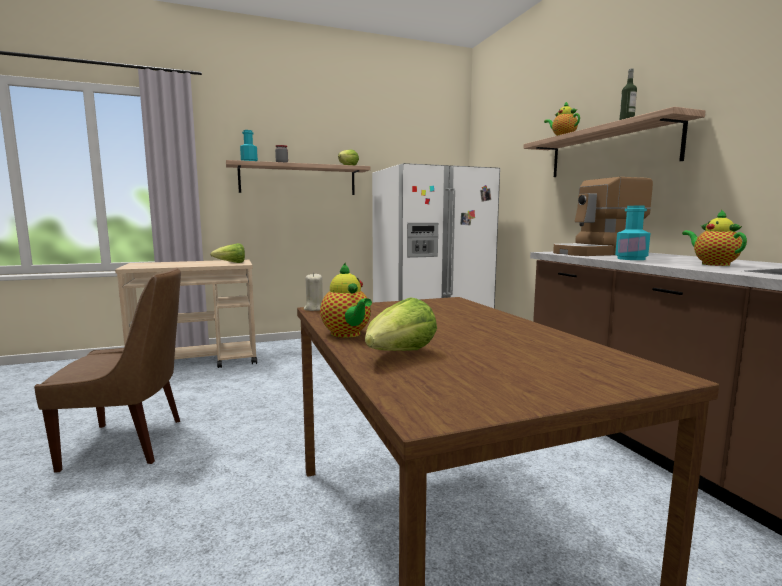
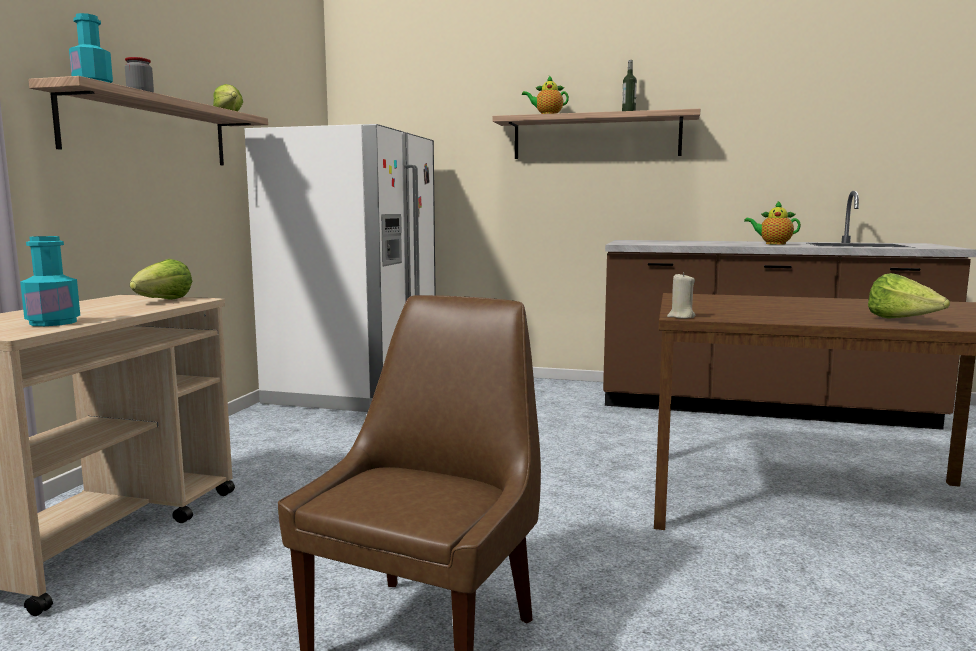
camera: 55 degrees left, 0 degrees up
(347, 334) = (822, 321): teapot -> none
(598, 253) = (652, 242): coffee machine -> none
(631, 259) = (714, 244): turquoise bottle -> turquoise bottle (53, 323)

